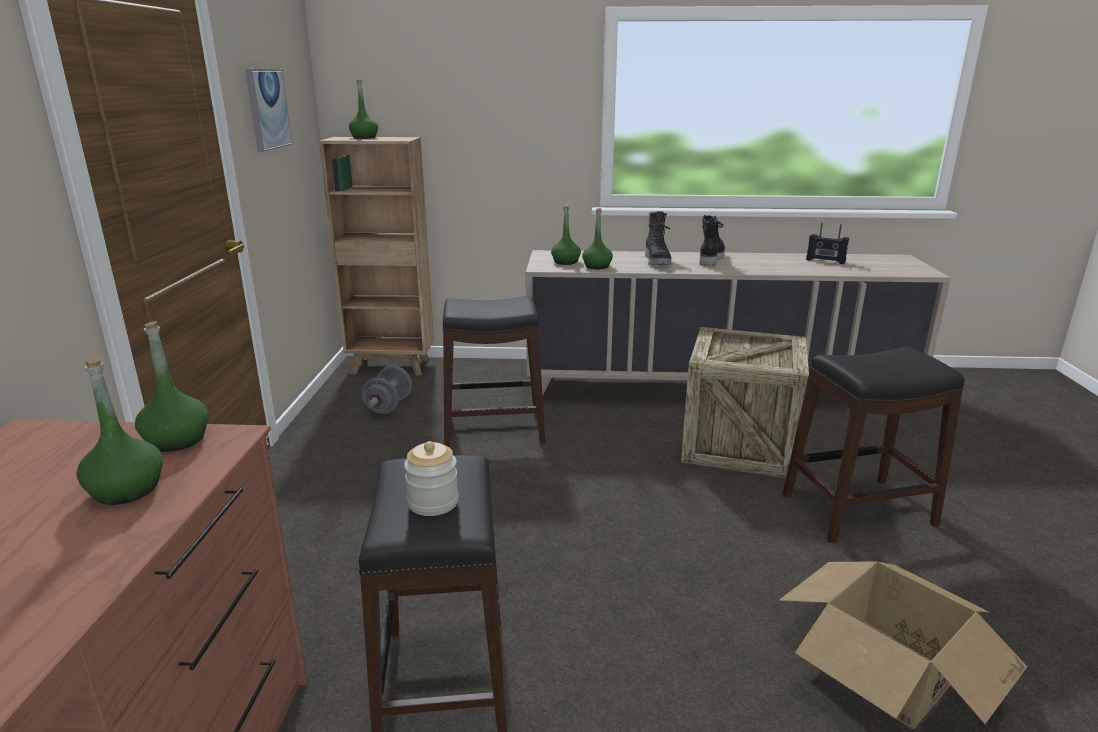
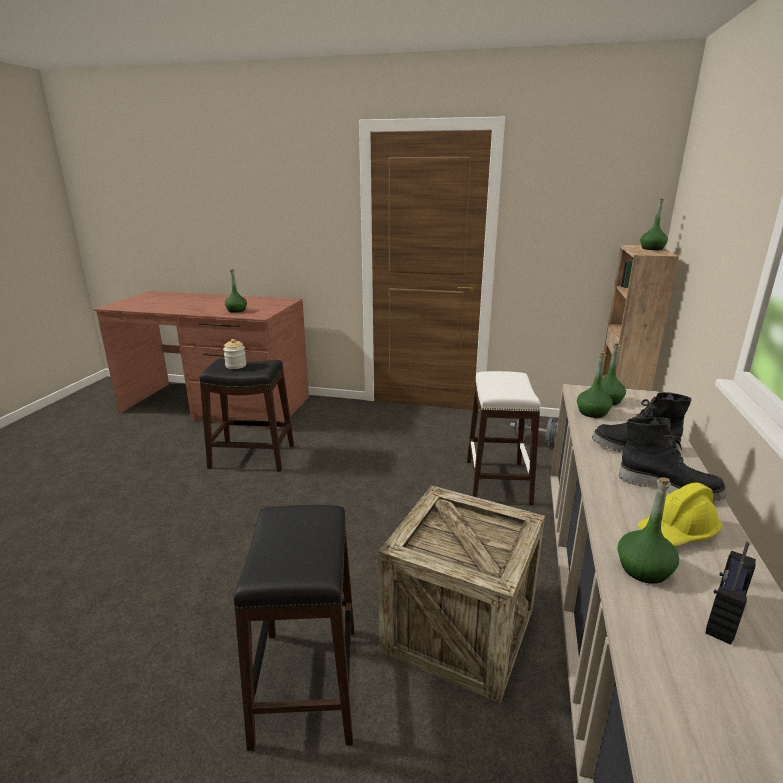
camera: 100 degrees right, 0 degrees up
(177, 440) = (265, 312): green bottle -> green bottle (643, 569)
(267, 109) = (562, 215): picture -> none
(493, 428) = (498, 481): black stool -> white stool
(761, 261) = (677, 531): none -> yellow hard hat
(886, 670) = (142, 604): cardboard box -> none

